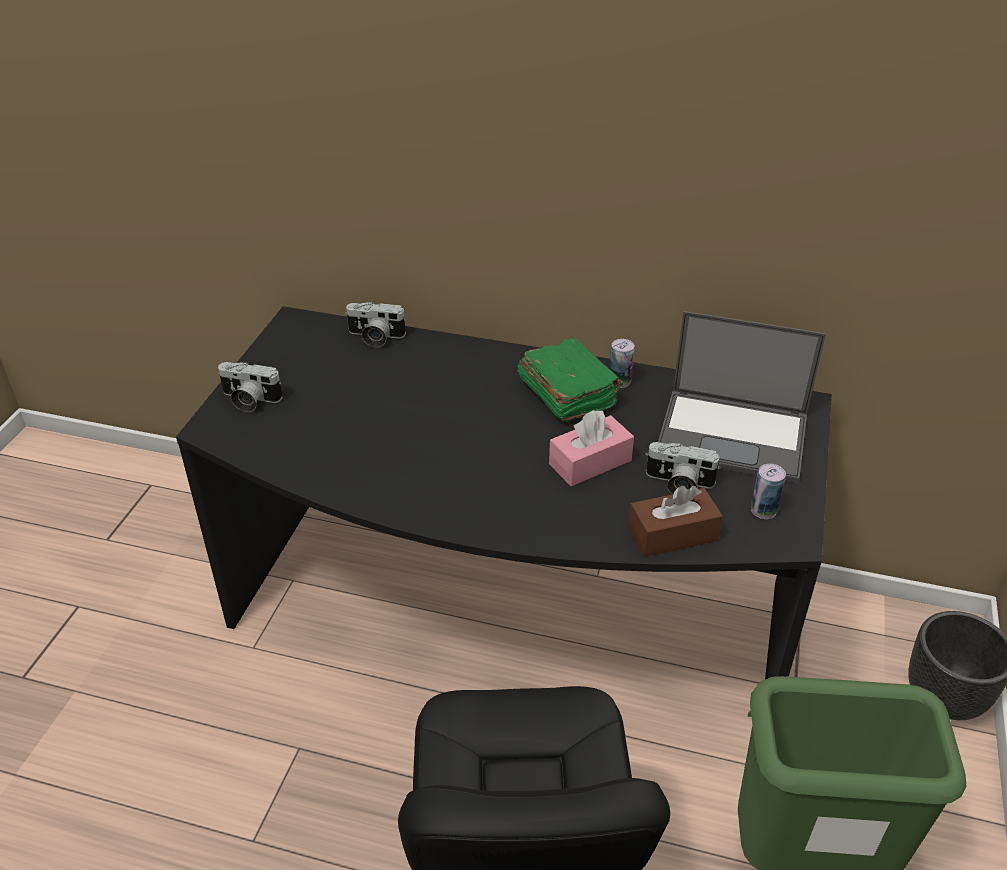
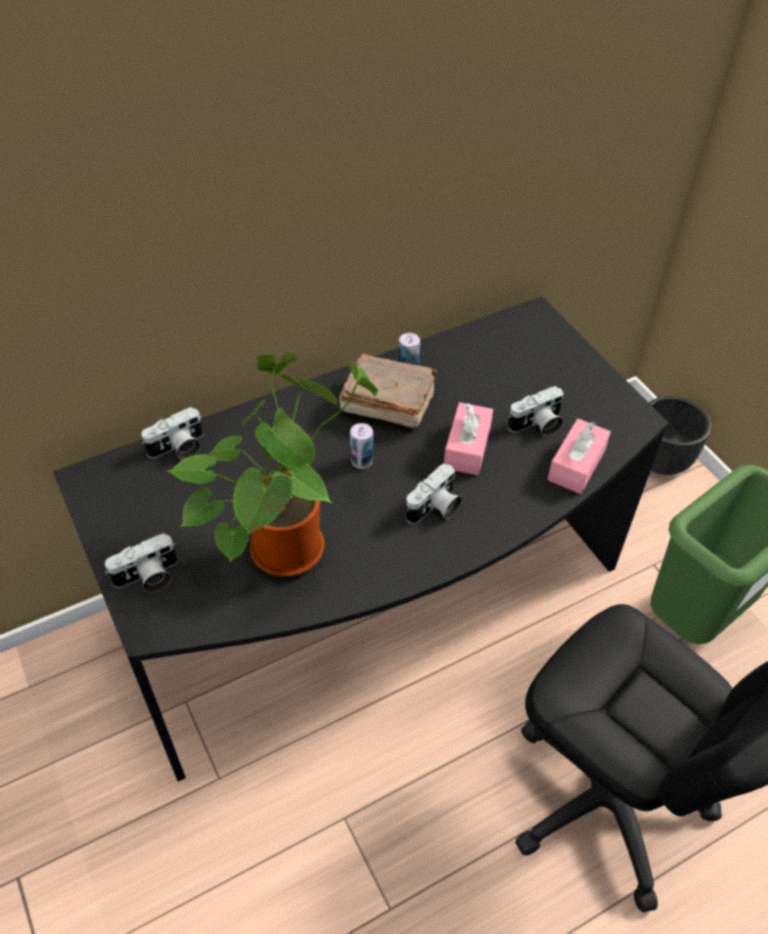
camera: 45 degrees left, 10 degrees up
(363, 437) = (287, 542): none -> potted plant
(501, 486) = (435, 509): none -> camera
(567, 394) = (386, 403): green book -> brown book
(672, 534) = (576, 465): brown tissue box -> pink tissue box
(734, 435) = (525, 365): laptop -> none
(763, 510) = (603, 409): can -> can (361, 460)

